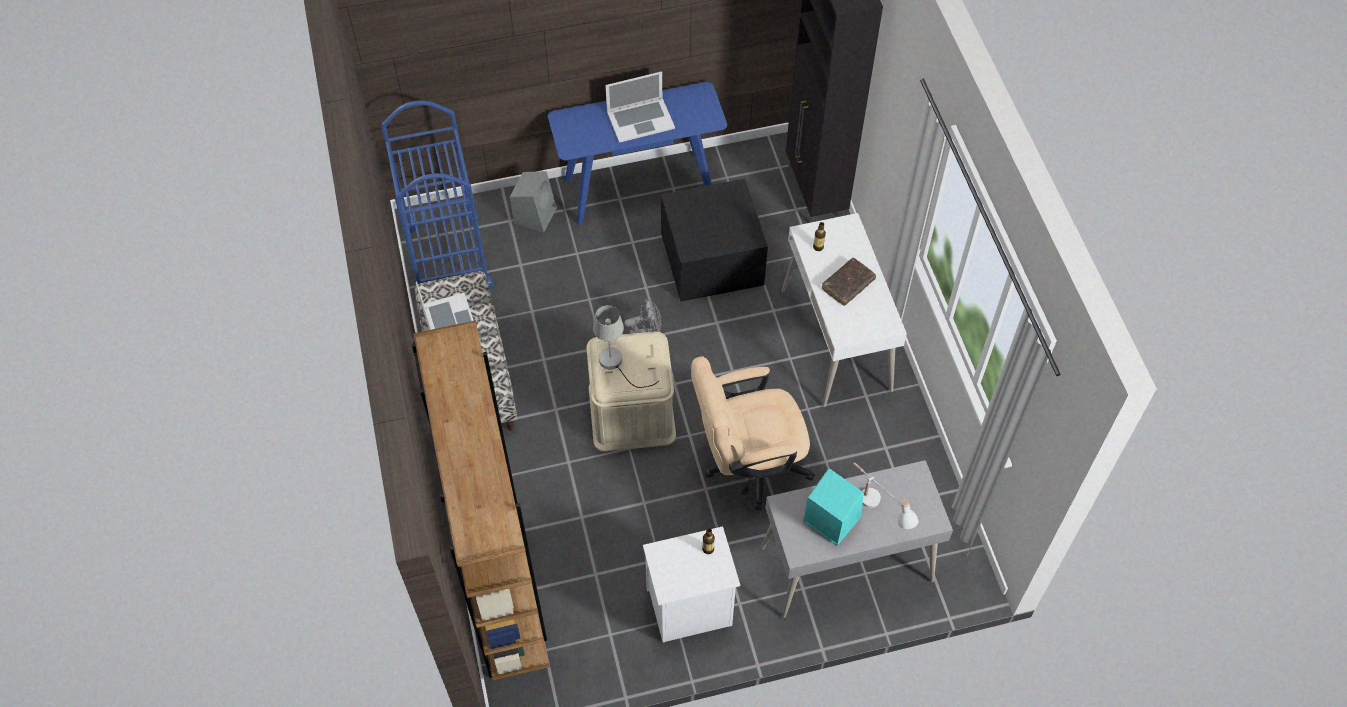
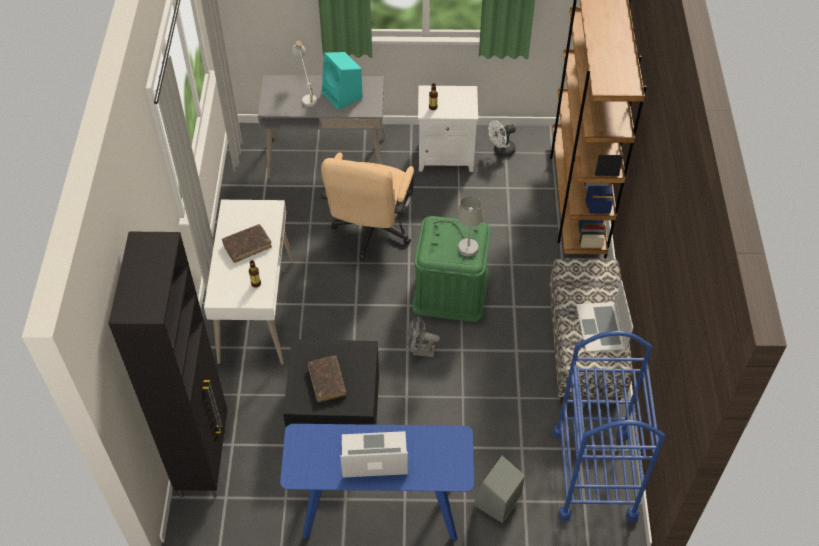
camera: 165 degrees left, 5 degrees down
(616, 635) = (501, 151): none -> white fan
(631, 412) = (450, 290): beige storage box -> green storage box
(715, 214) = (327, 381): none -> brown book
(748, 465) = (371, 232): beige office chair -> beige office chair turned 105 degrees clockwise

